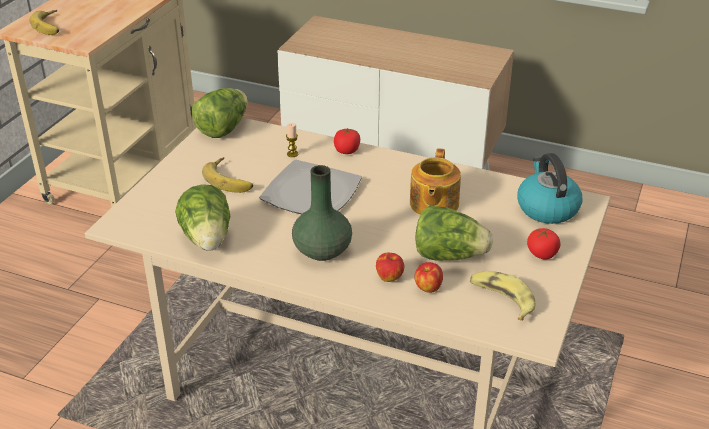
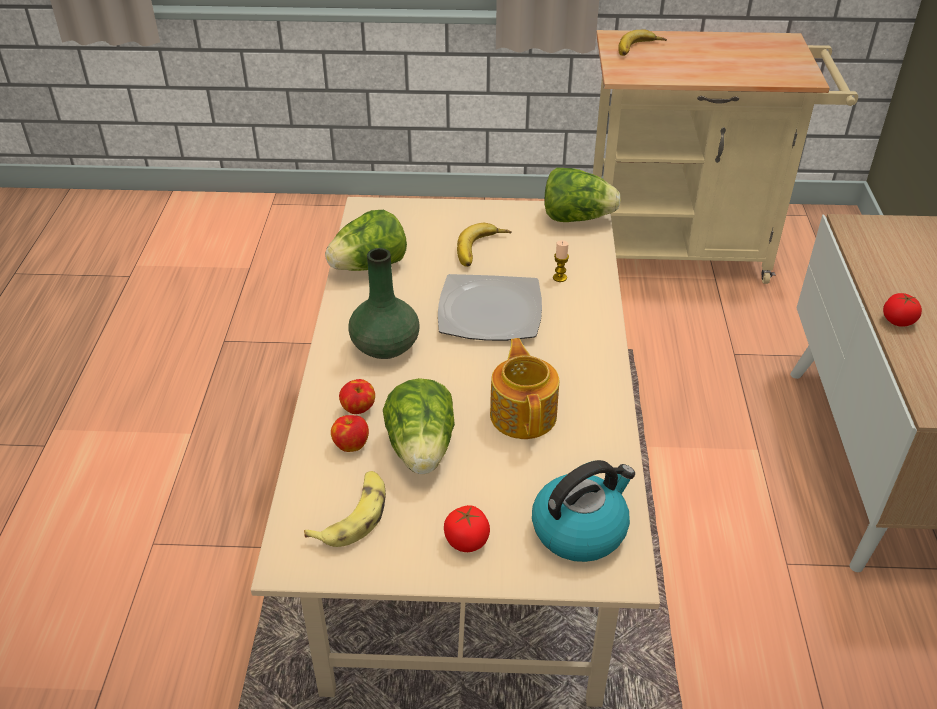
camera: 70 degrees right, 5 degrees up
(347, 151) = (596, 316): tomato -> tomato (898, 321)
(433, 204) = (524, 414): teapot -> teapot turned 90 degrees clockwise

